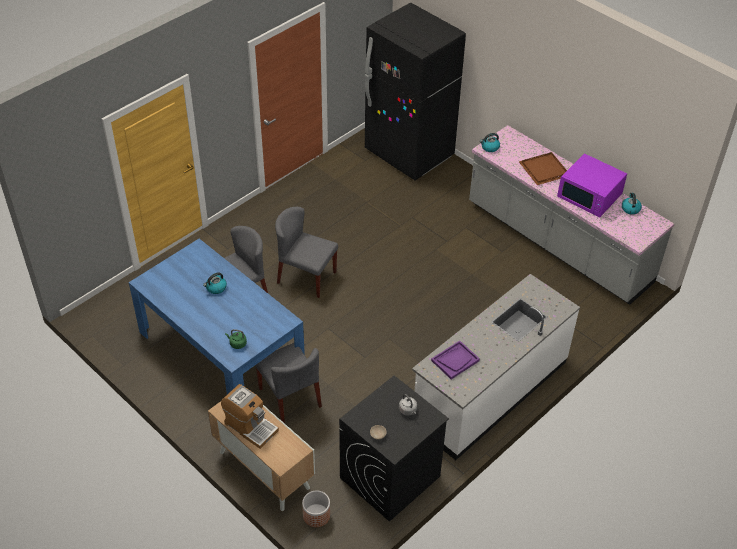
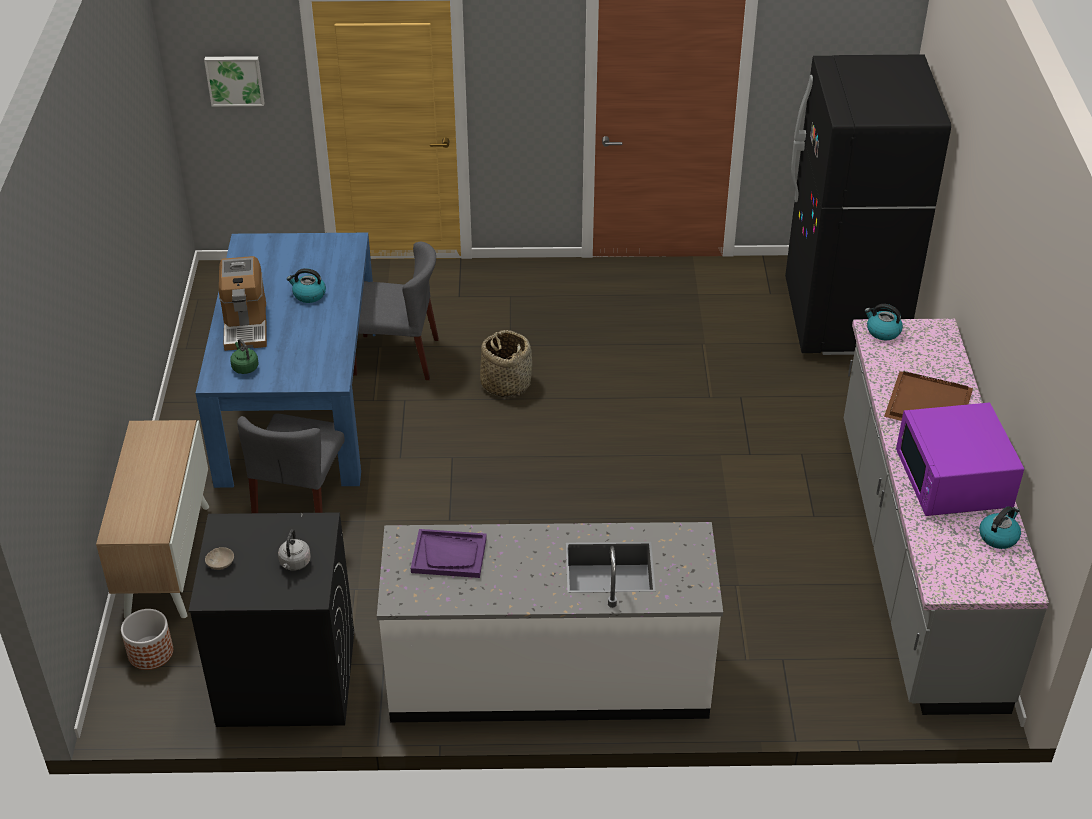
camera: 45 degrees right, 5 degrees down
(72, 192) = (235, 80): none -> picture
(250, 426) = (144, 468): coffee machine -> coffee machine (245, 325)
(306, 277) = (505, 383): grey chair -> basket

